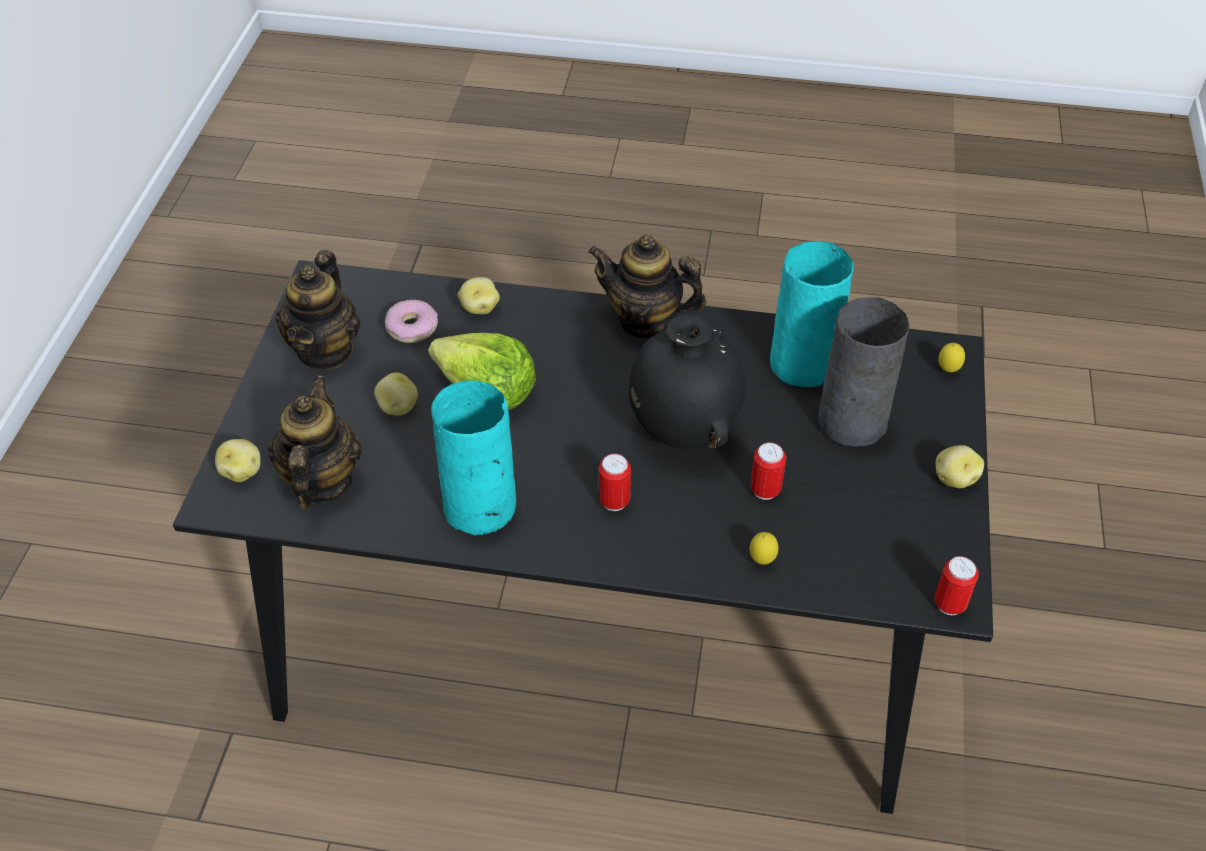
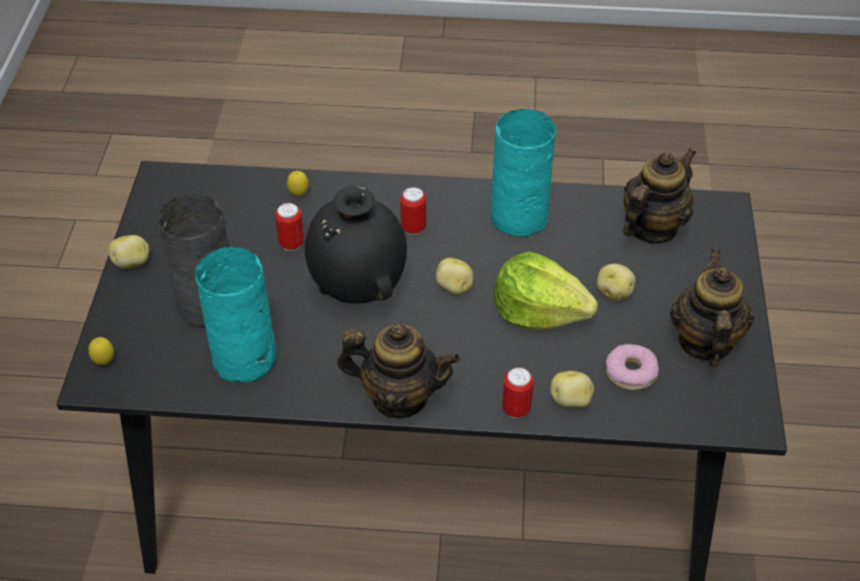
camera: 175 degrees right, 0 degrees up
(242, 471) = (719, 231): potato -> potato (454, 288)
(321, 481) = (651, 228): teapot -> teapot turned 135 degrees counterclockwise
(949, 604) = (165, 176): can -> can (516, 409)

